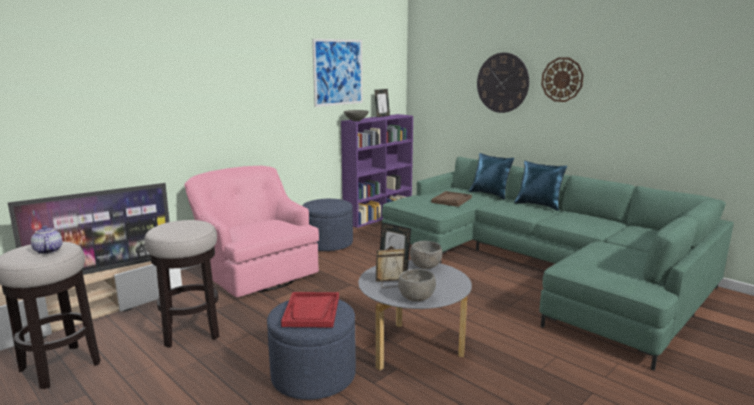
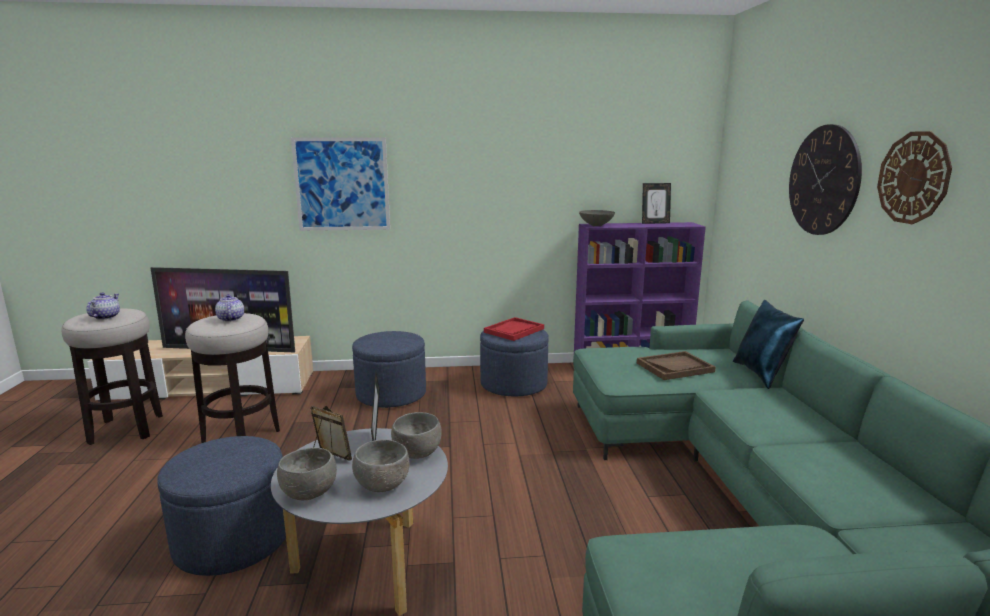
camera: 40 degrees right, 0 degrees up
(183, 225) = (230, 319): none -> teapot
(256, 272) = (391, 394): pink armchair -> blue ottoman
(311, 311) = (221, 459): red tray -> red tray (514, 330)
(338, 72) = (580, 156): picture -> picture (342, 184)
(441, 283) = (382, 486): none -> grey bowl
(539, 205) = (816, 417): blue pillow -> none

